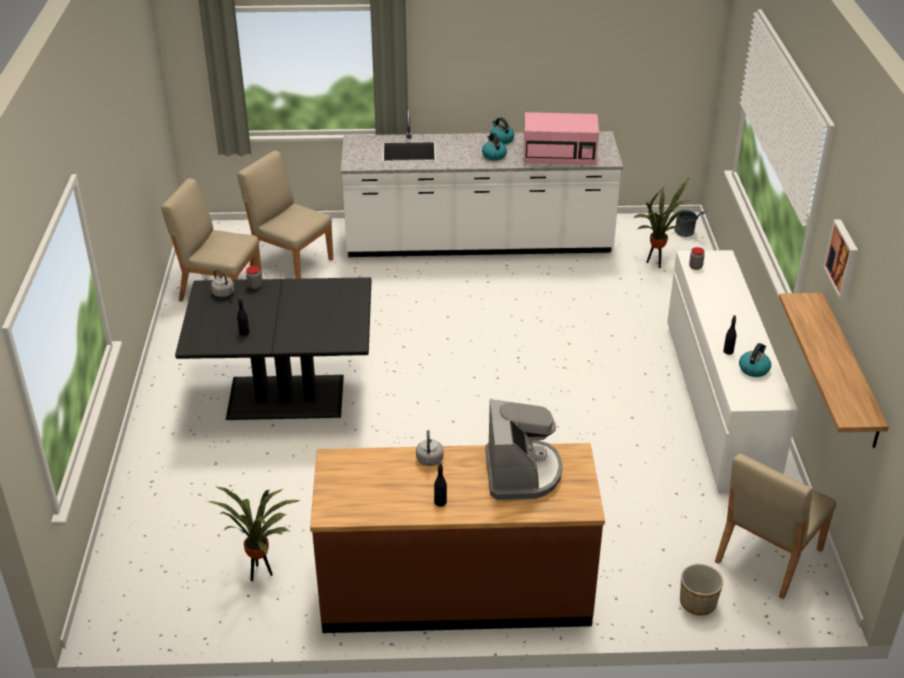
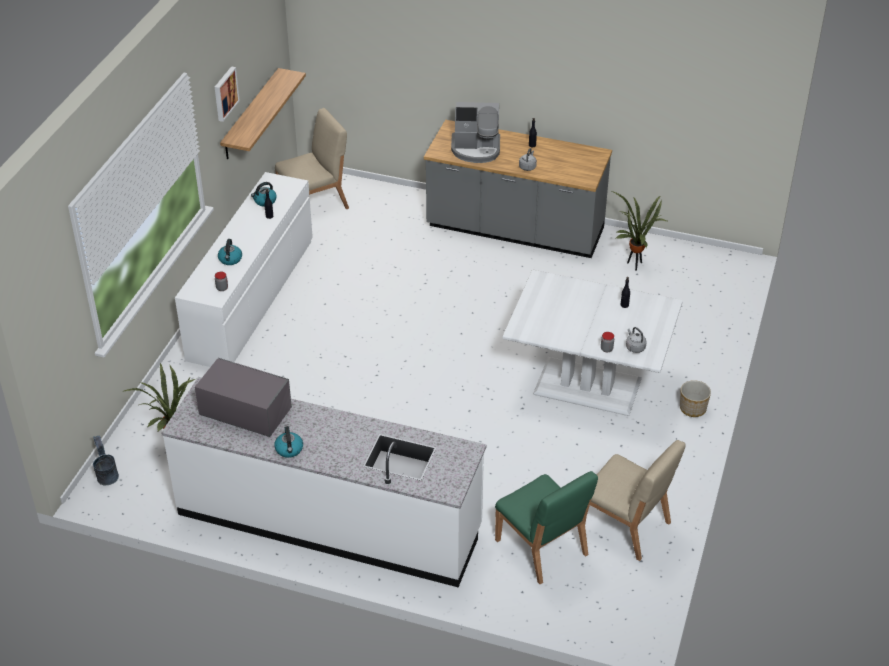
camera: 160 degrees left, 5 degrees up
(286, 398) = (587, 385): black dining table -> white dining table
(291, 262) = (541, 548): beige chair -> green chair
(455, 589) = (515, 230): brown counter -> grey counter
(494, 155) = (314, 426): kettle -> kettle (230, 259)
(521, 473) = (476, 149): coffee machine -> coffee machine turned 105 degrees counterclockwise
(560, 153) = (244, 410): pink microwave -> grey microwave
(697, 602) = (377, 193): planter -> planter (693, 409)

